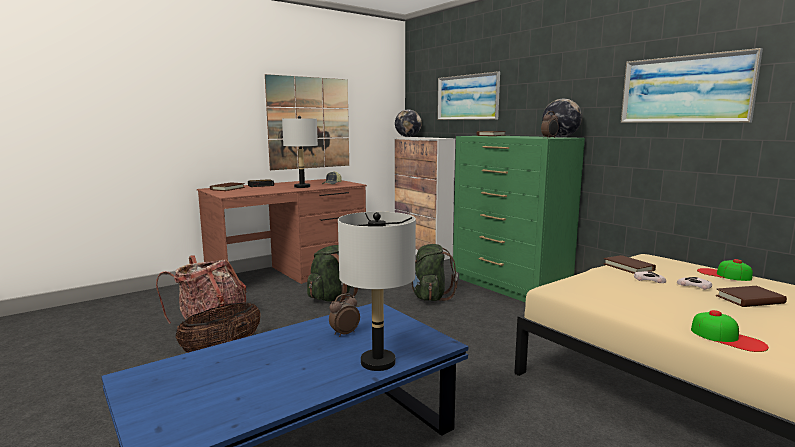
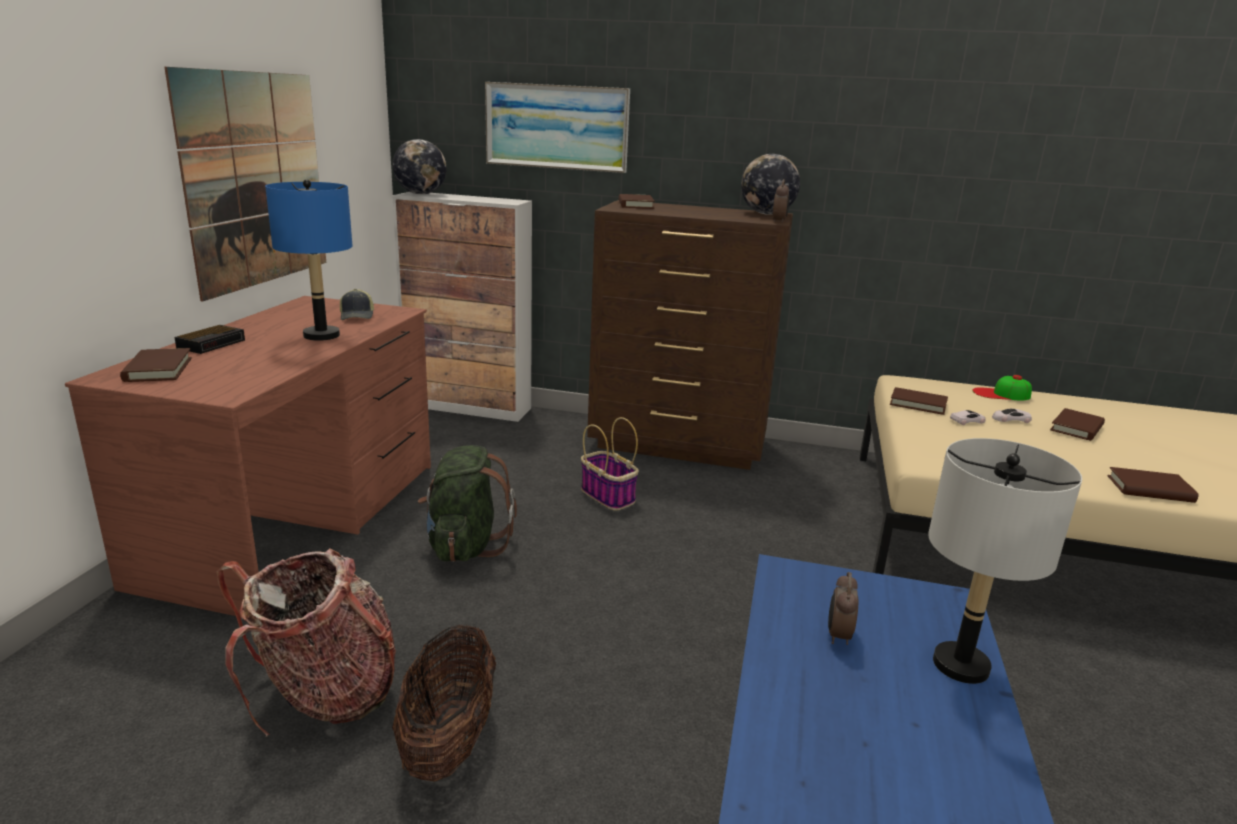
camera: 40 degrees left, 10 degrees up
(302, 187) = (321, 335): grey table lamp -> blue table lamp
(430, 297) = (608, 496): green backpack -> basket
(509, 287) = (679, 445): green dresser -> brown dresser
(685, 89) = (941, 155): picture -> none
(728, 338) = (1150, 489): cap -> brown book

